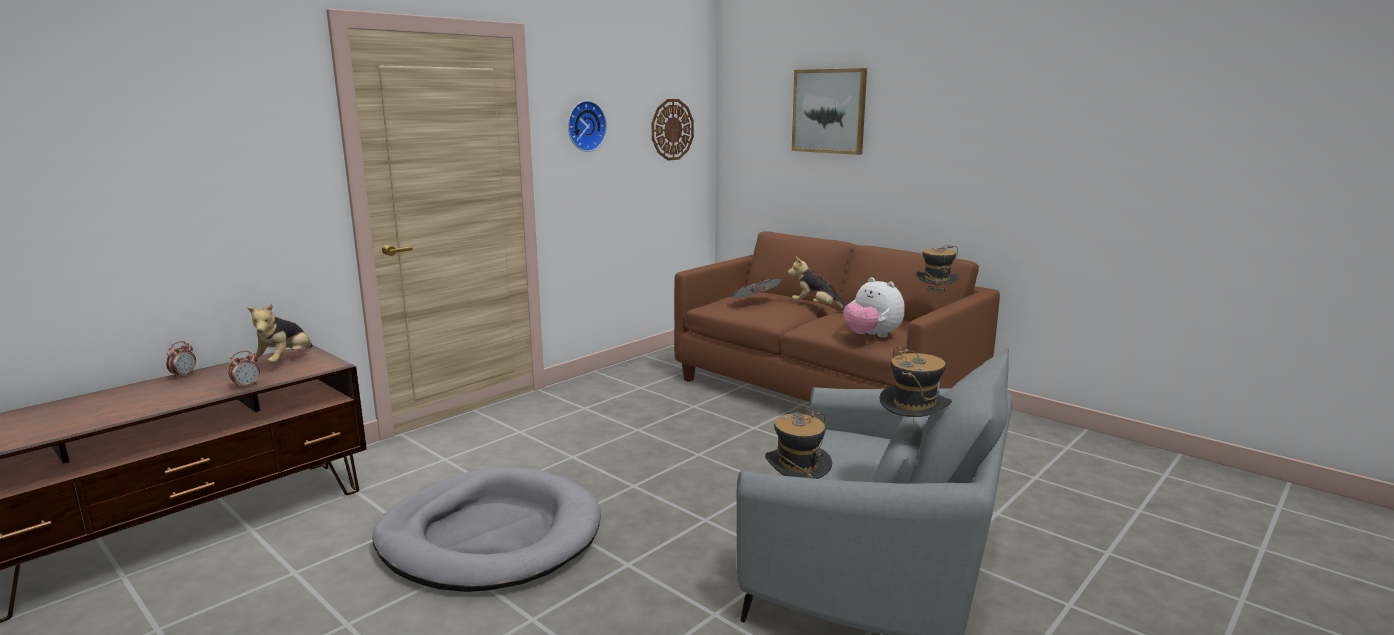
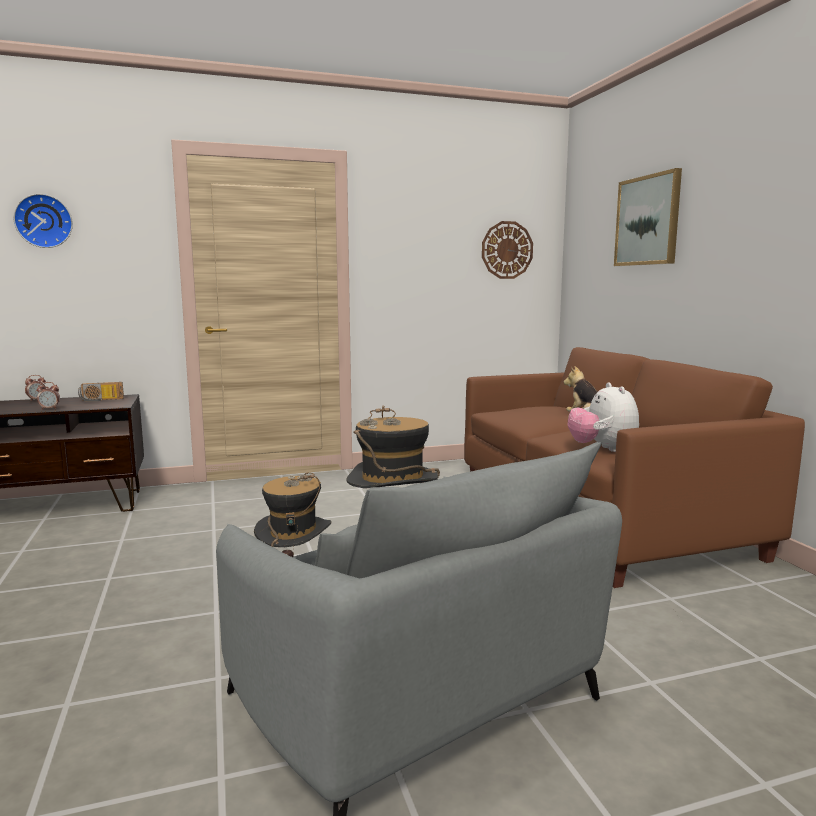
camera: 30 degrees right, 5 degrees down
(285, 361) = (101, 400): plush toy -> radio
(490, 536) = (158, 561): grey dog bed -> none
(584, 126) = (406, 241): wall clock -> wall clock (44, 221)
(754, 302) = (533, 411): newspaper -> none
(935, 301) = (689, 417): hat -> none

